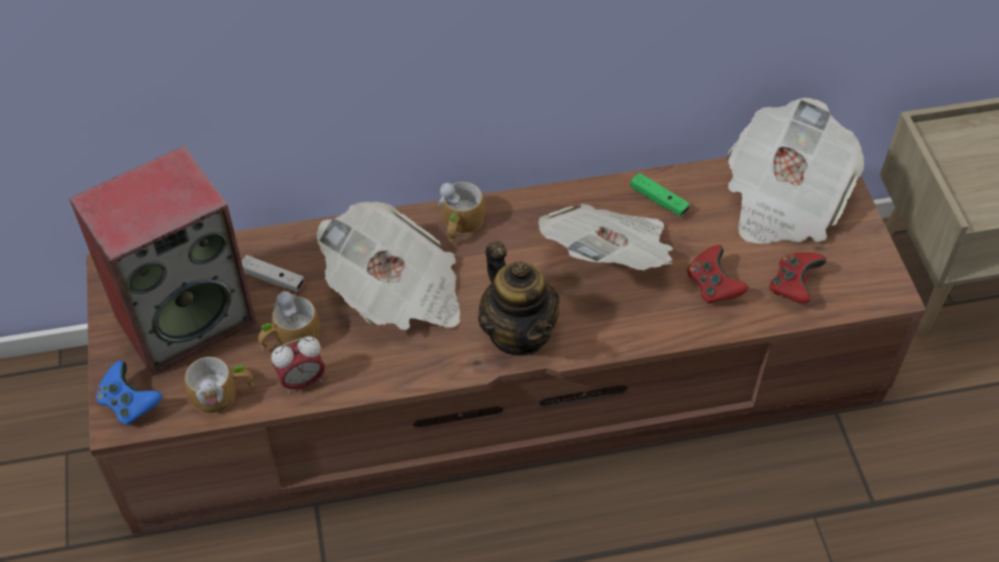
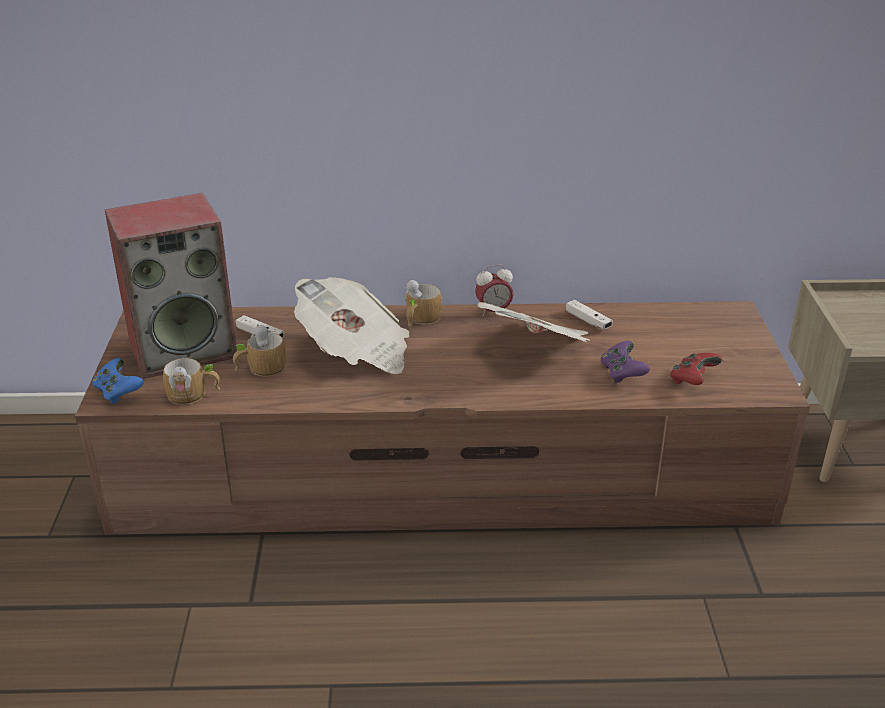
camera: 10 degrees right, 20 degrees down
(302, 381) = (260, 394): alarm clock -> alarm clock (493, 311)
(518, 333) = (448, 384): teapot -> none
(658, 200) = (588, 321): green game controller -> white game controller
(713, 286) = (622, 373): red game controller -> purple game controller
(783, 200) = (694, 330): newspaper -> none

